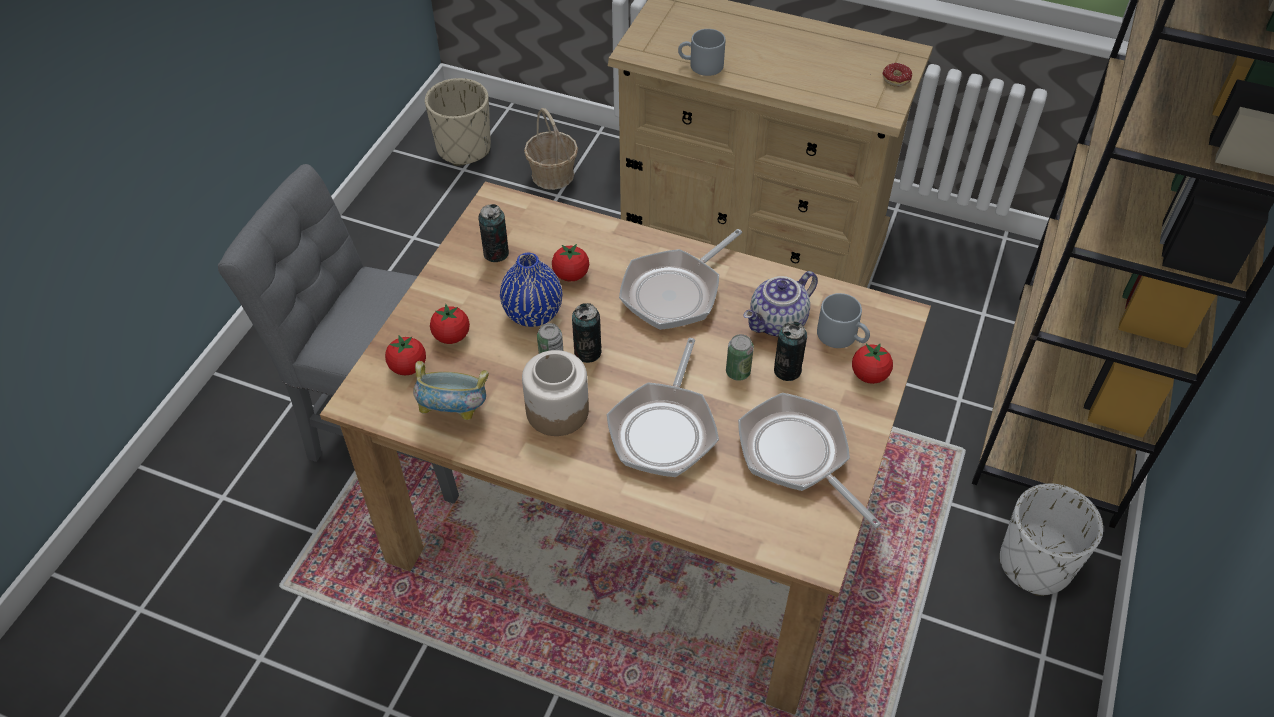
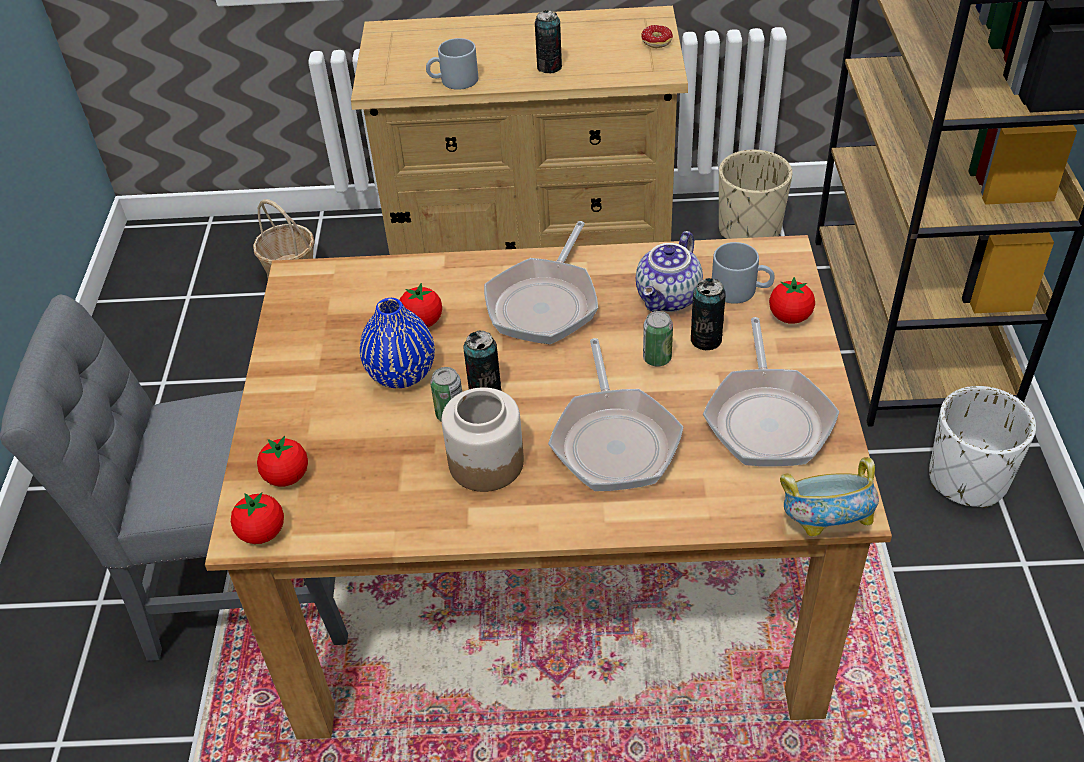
camera: 20 degrees left, 5 degrees down
(451, 336) = (321, 427): tomato -> tomato (262, 532)
(454, 411) = (368, 504): bowl -> bowl (825, 524)
(463, 148) = (178, 276): beige planter -> beige planter (749, 230)
(496, 253) = (325, 327): can -> can (549, 67)
(798, 456) = (768, 417): frying pan -> frying pan turned 120 degrees counterclockwise

